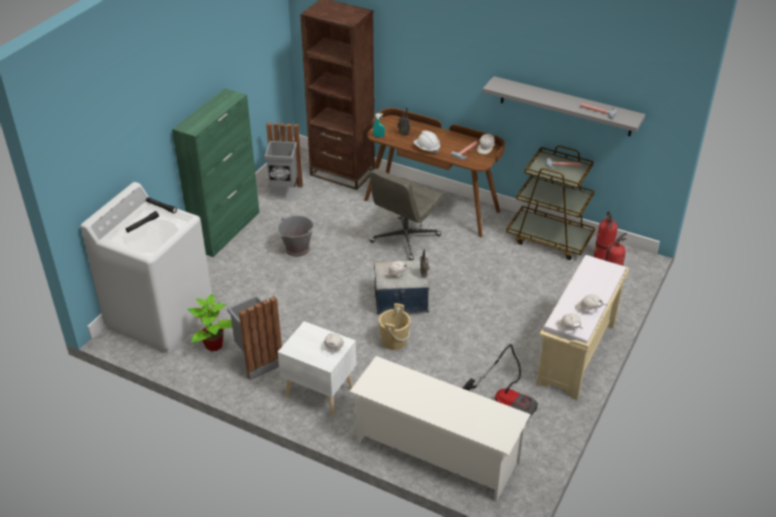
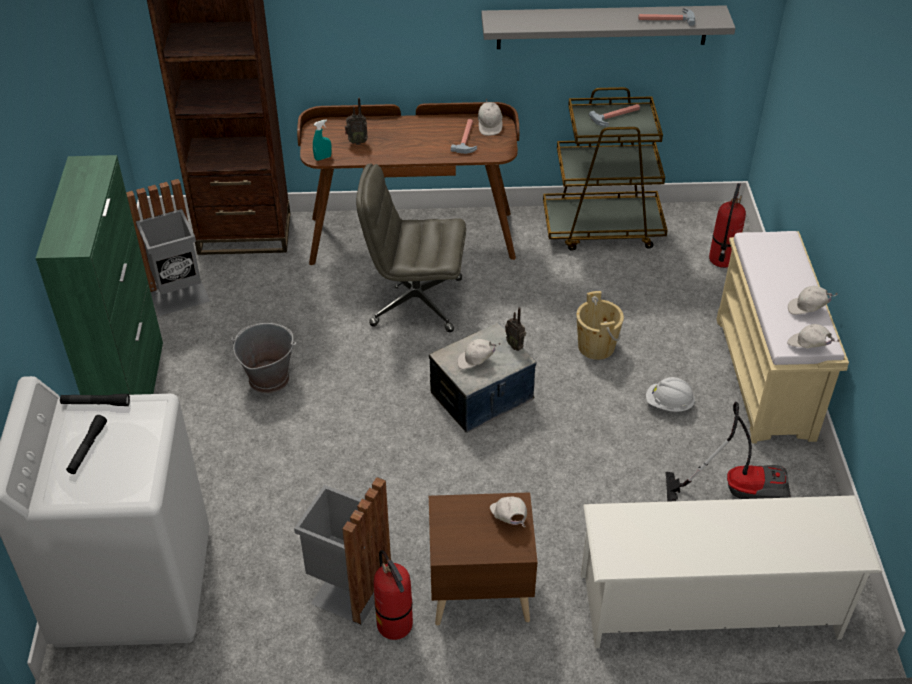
camera: 30 degrees left, 5 degrees up
(214, 345) = (259, 593): potted plant -> none
(319, 391) = (478, 592): white nightstand -> brown nightstand
(394, 341) = (521, 463): beige bucket -> beige bucket (596, 346)
(405, 239) = (415, 302): grey office chair -> grey office chair turned 90 degrees clockwise
(426, 148) = (408, 153): white hard hat -> white hard hat (669, 404)
(602, 258) = (687, 229): fire extinguisher -> fire extinguisher (395, 625)

